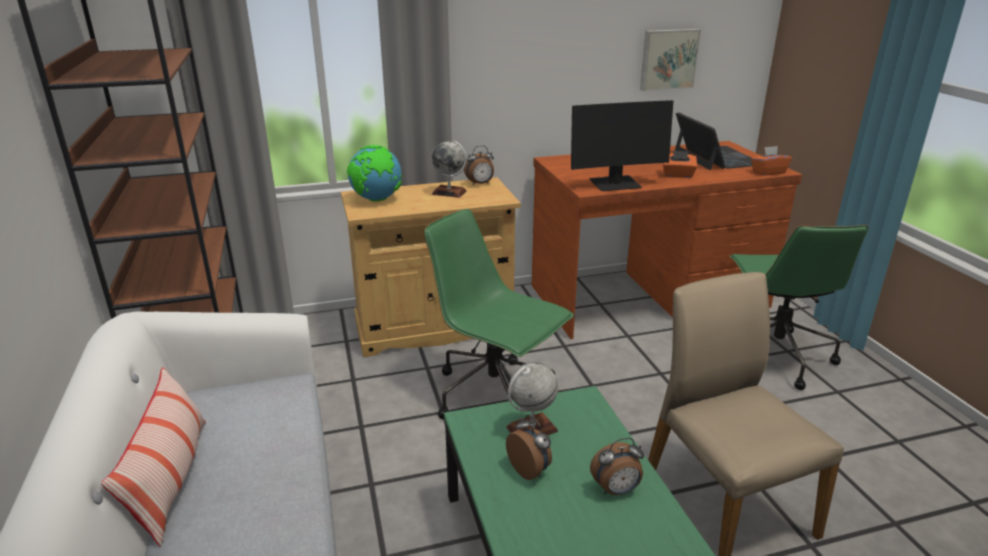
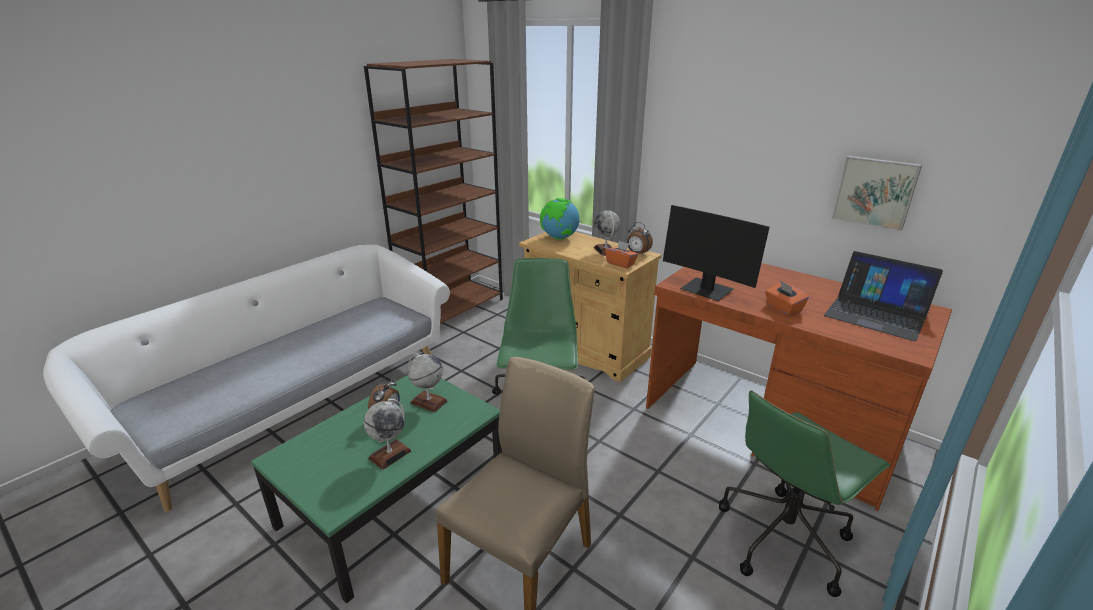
camera: 55 degrees right, 0 degrees up
(171, 479) = (316, 323): pillow -> none
(616, 490) = (390, 454): alarm clock -> globe
(716, 158) = (876, 314): laptop -> laptop turned 90 degrees clockwise
(768, 172) = (891, 348): orange tissue box -> orange tissue box (620, 263)

